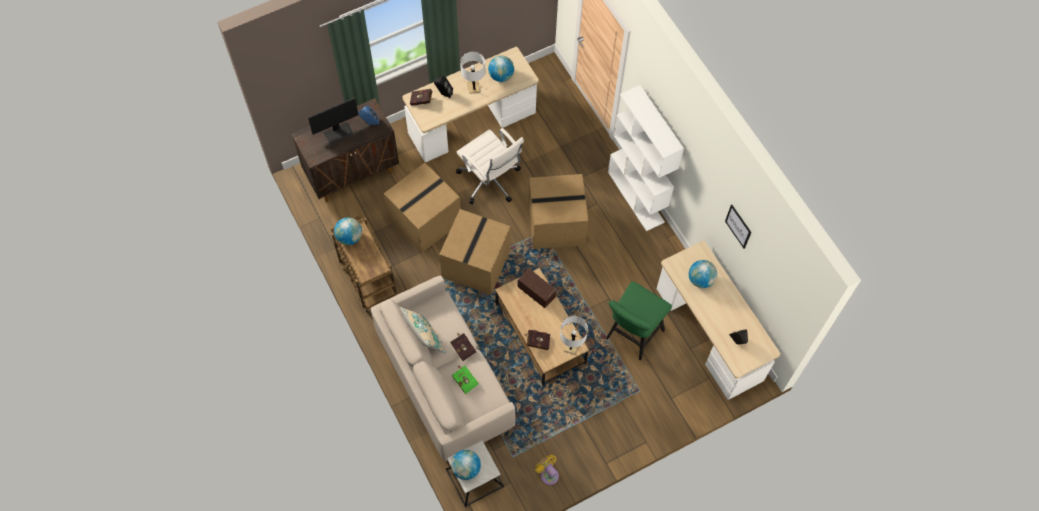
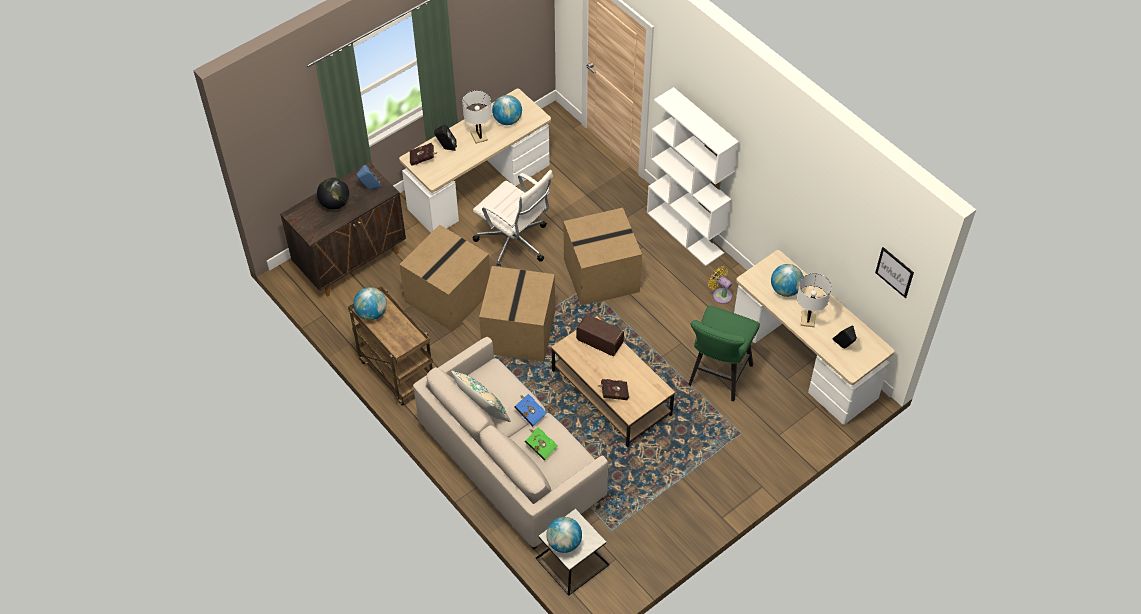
camera: 10 degrees left, 10 degrees down
(338, 132) = (335, 203): monitor -> globe
(463, 348) = (529, 413): red book -> blue book
(548, 474) = (657, 541): yellow fan -> yellow fan (720, 294)
(571, 346) = (654, 391): white table lamp -> white table lamp (807, 319)
(738, 226) = (819, 210): picture -> picture (894, 272)

